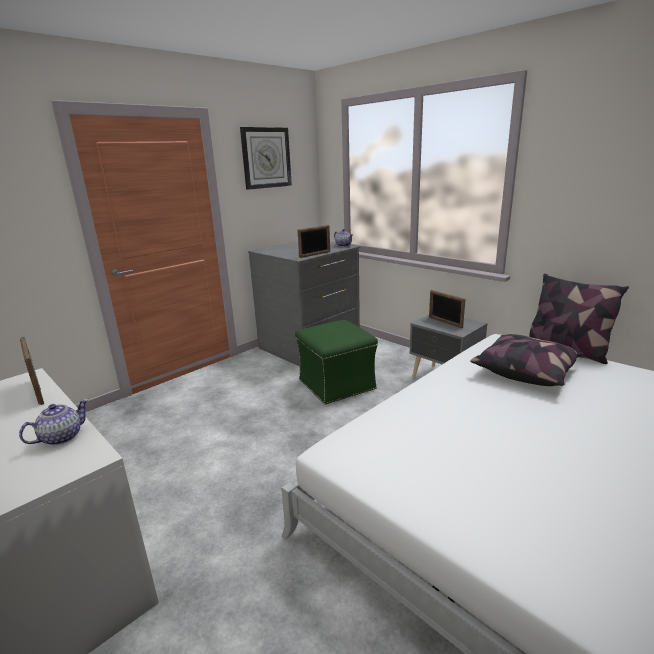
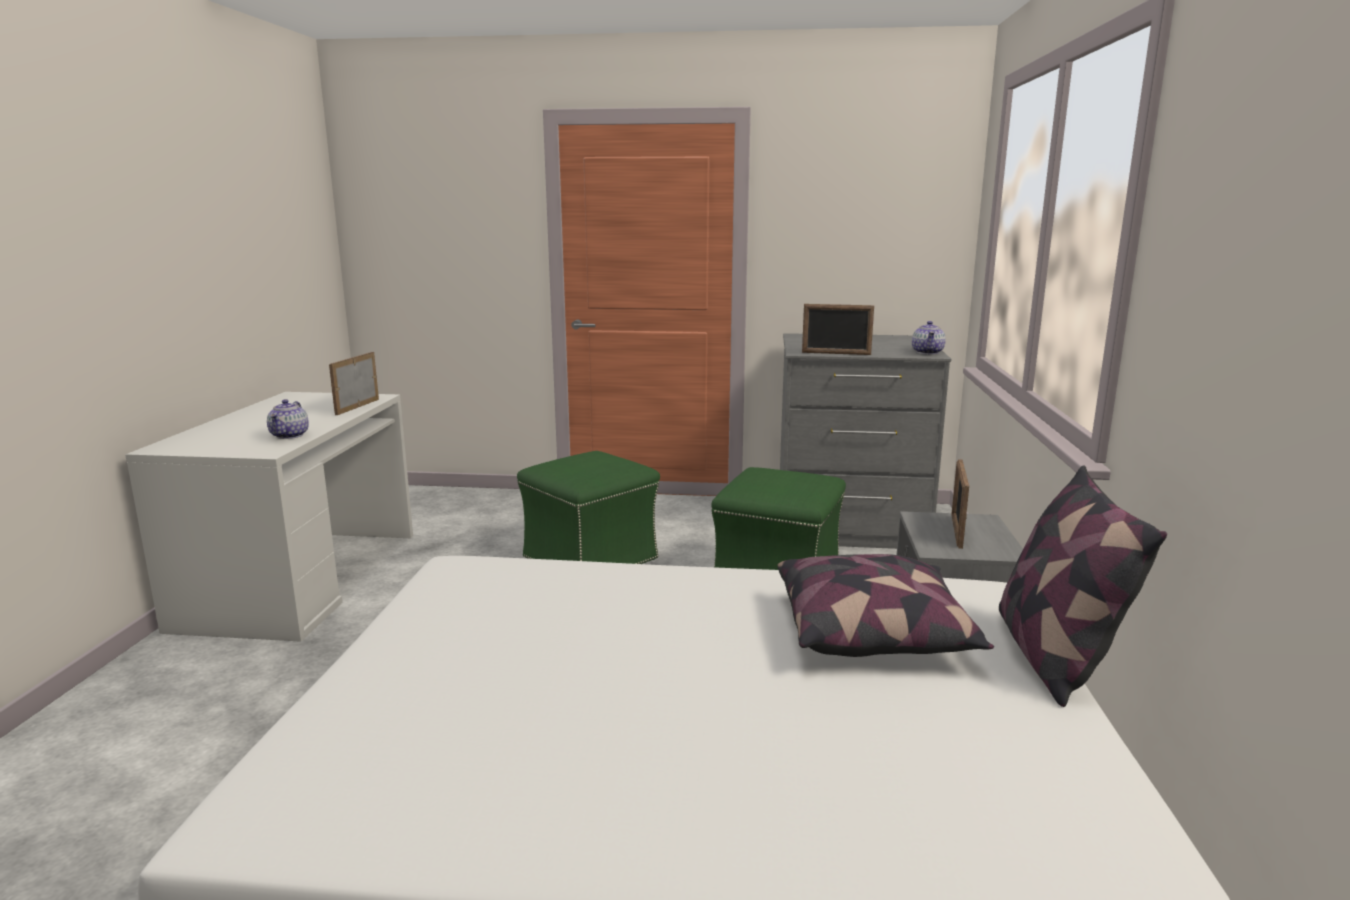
camera: 50 degrees right, 5 degrees down
(61, 437) = (290, 435): teapot -> teapot turned 90 degrees clockwise
(232, 423) = (591, 558): none -> green ottoman
(266, 158) = (851, 184): wall clock -> none

